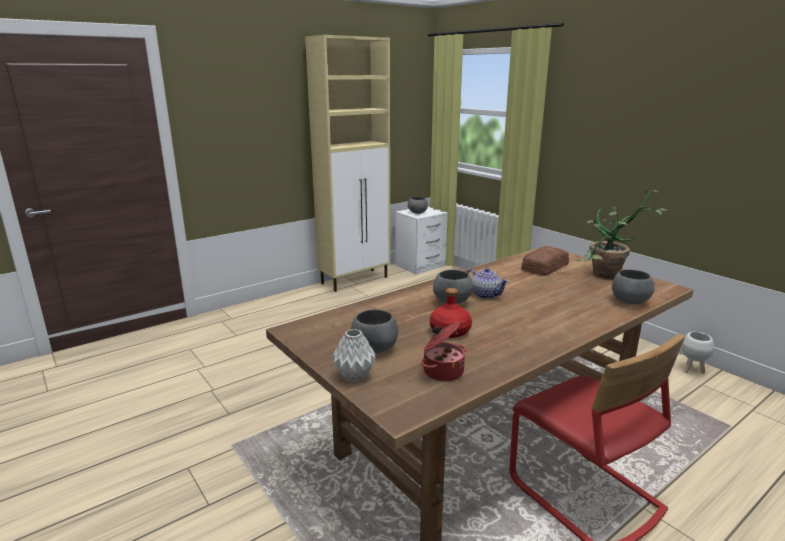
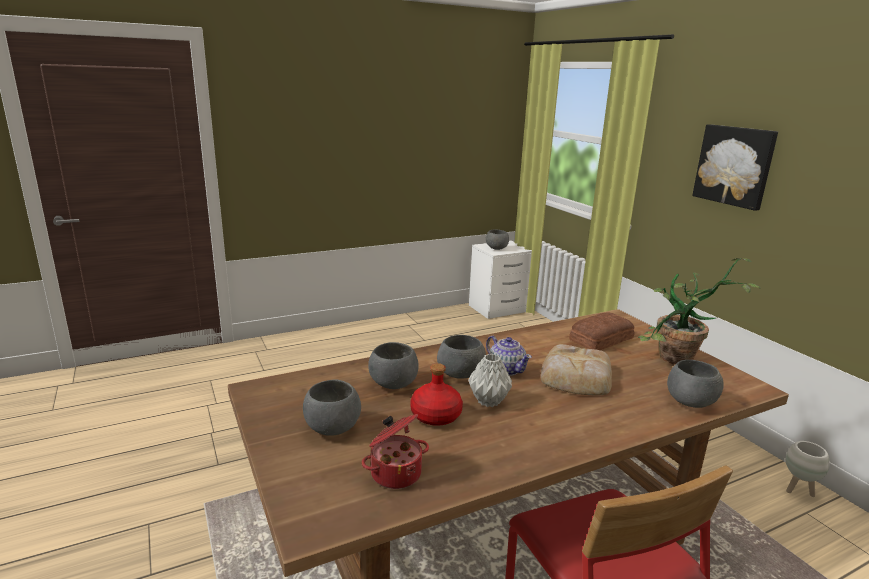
camera: 10 degrees right, 0 degrees up
(355, 280) = (417, 319): beige cabinet -> none
(355, 376) = (287, 464): grey vase -> grey vase (489, 401)
(403, 314) = (393, 384): none -> grey bowl
(539, 294) = (575, 377): none -> bread
(620, 125) = (734, 165): none -> picture

